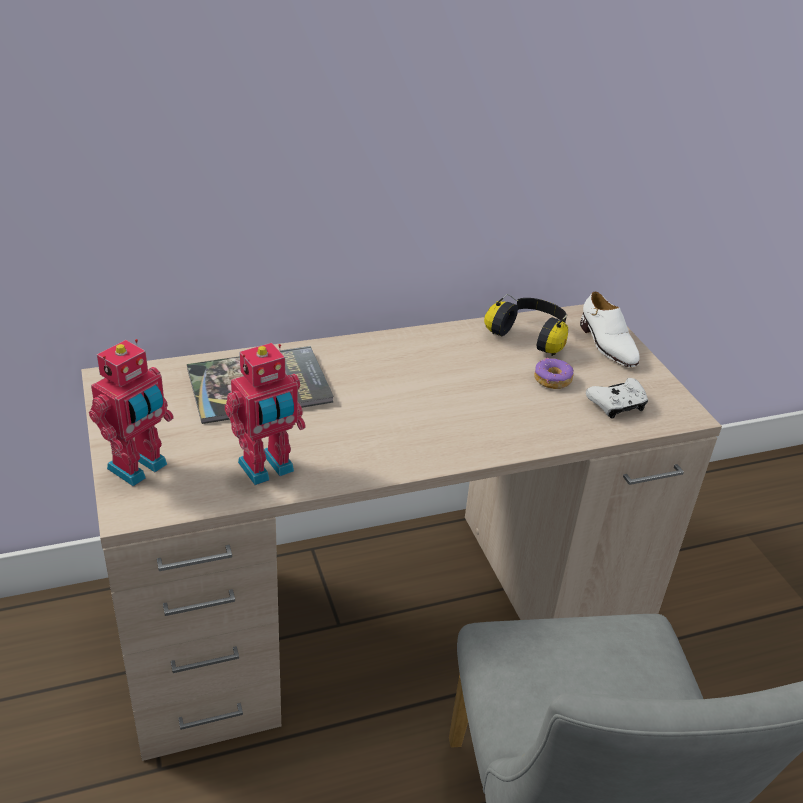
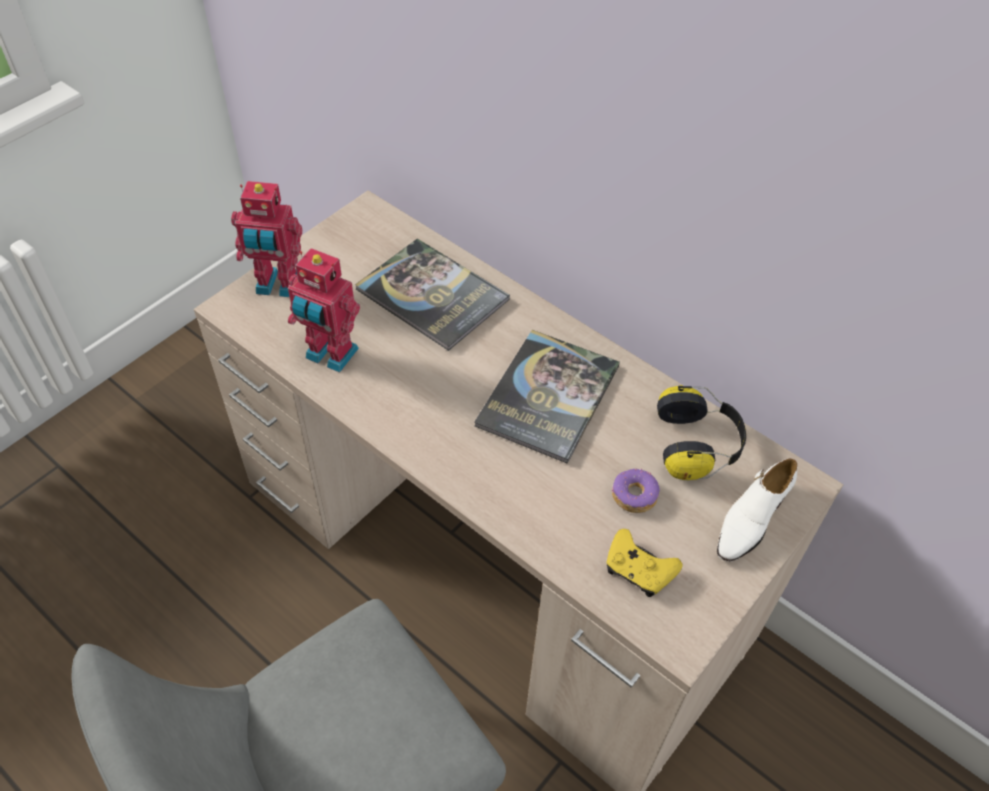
camera: 60 degrees right, 15 degrees up
(427, 376) = (548, 396): none -> book
(617, 405) = (638, 570): white game controller -> yellow game controller

